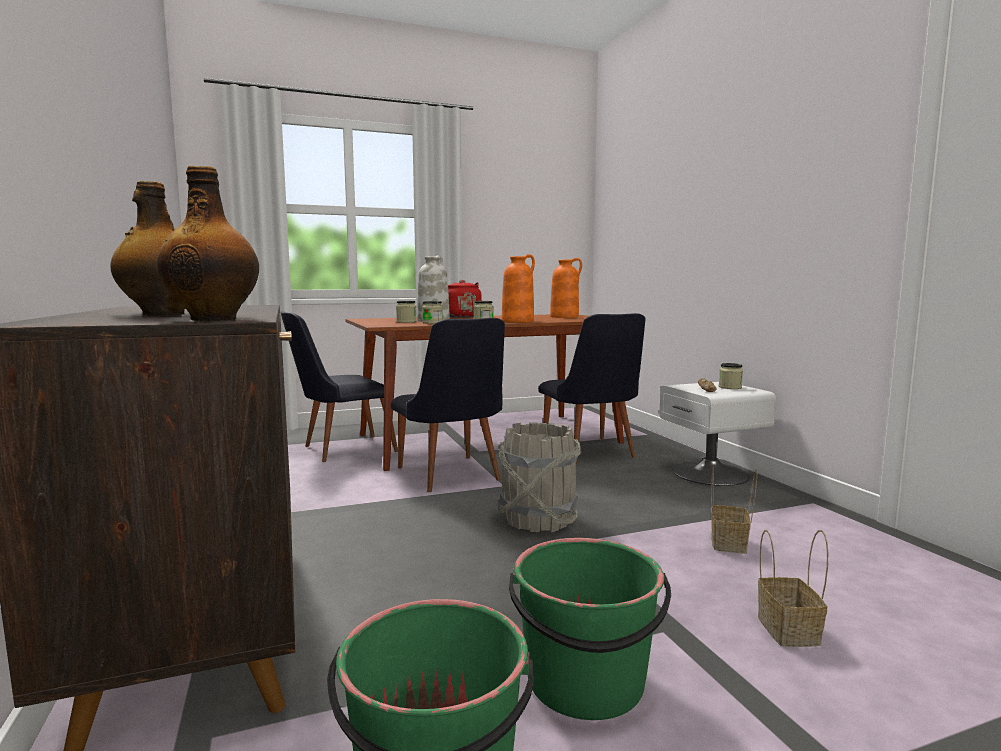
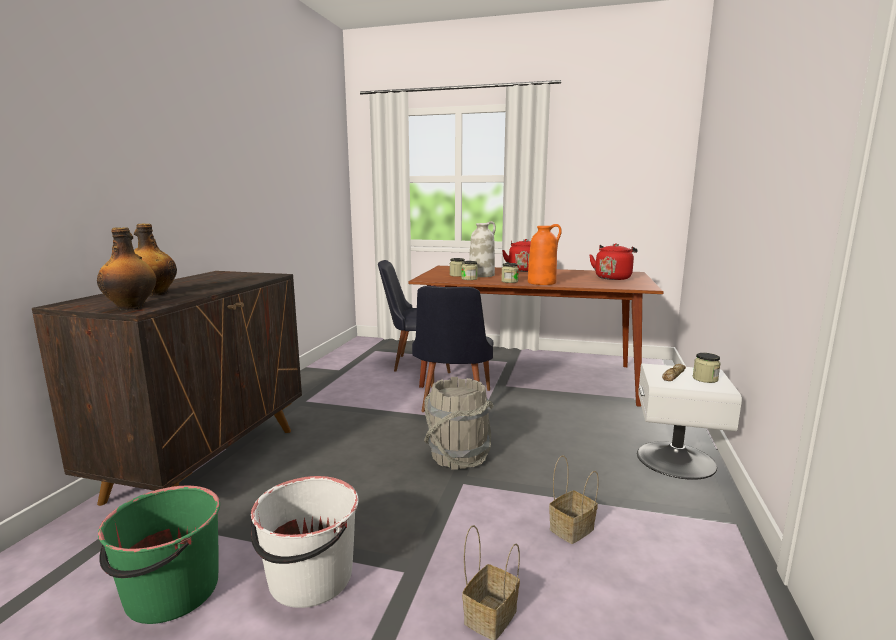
camera: 35 degrees right, 5 degrees up
(564, 317) = (613, 278): orange vase -> red kettle
(586, 682) = (310, 579): green bucket -> white bucket
(591, 453) = (593, 409): black chair -> none

